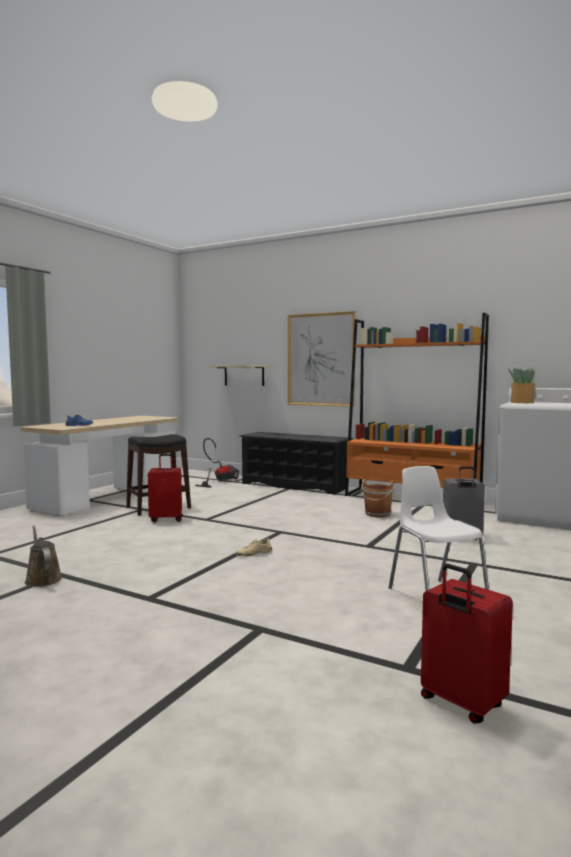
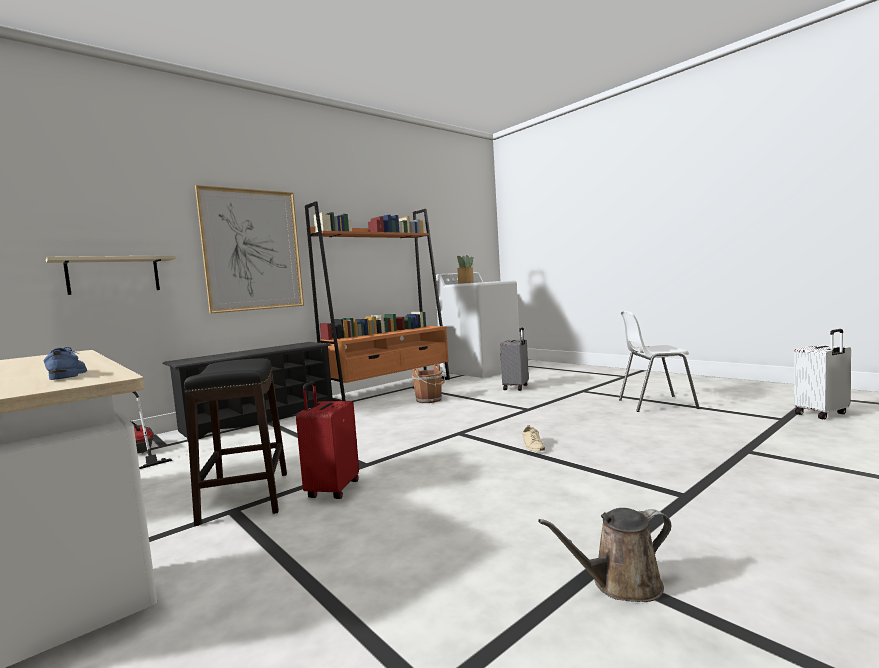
camera: 70 degrees left, 0 degrees up
(461, 704) = (822, 414): red suitcase -> white suitcase

